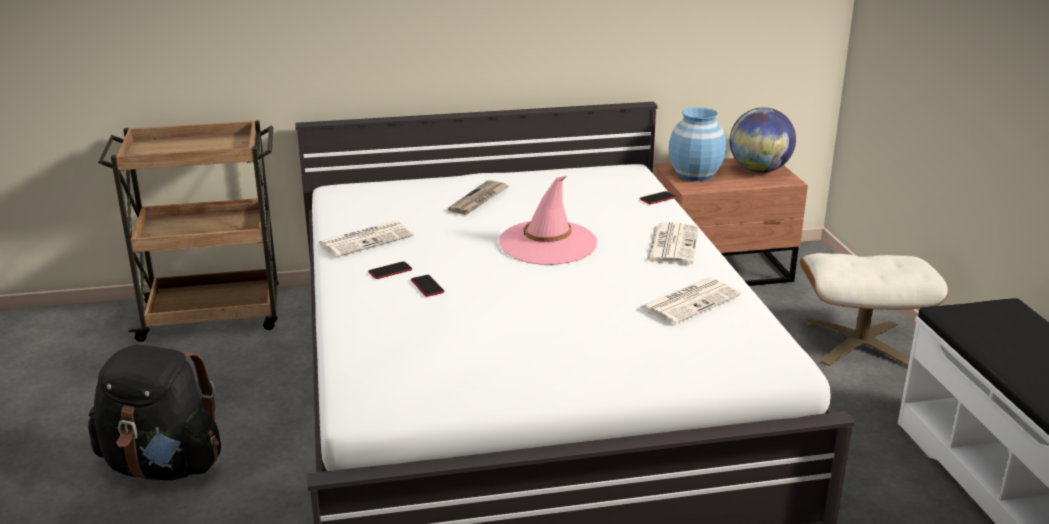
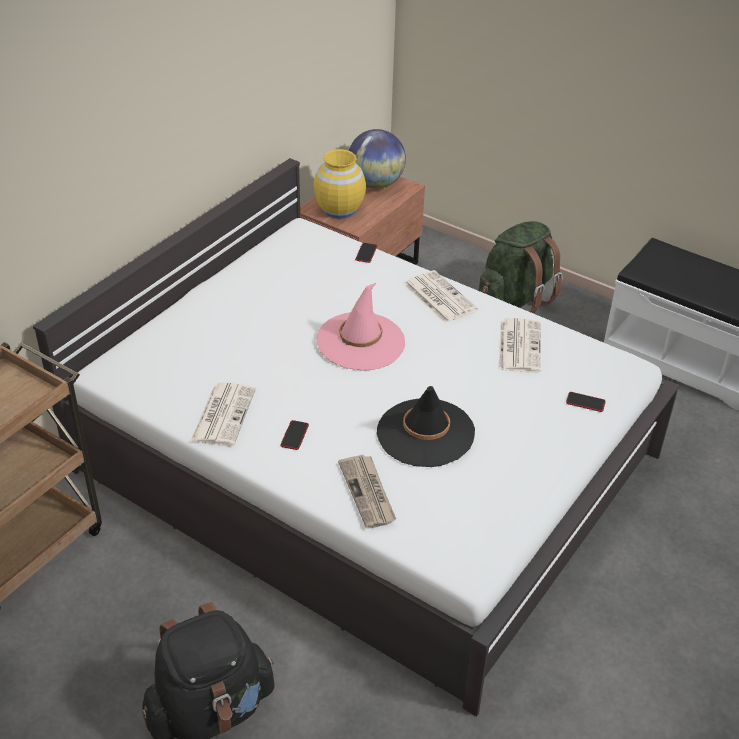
camera: 45 degrees left, 15 degrees up
(427, 286) = (345, 434): phone -> phone (585, 402)
(479, 200) = (242, 322): newspaper -> newspaper (368, 493)
(489, 313) = (425, 433): none -> black hat
(695, 174) = (339, 209): blue vase -> yellow vase
(860, 344) = (515, 299): beige ottoman -> green backpack

